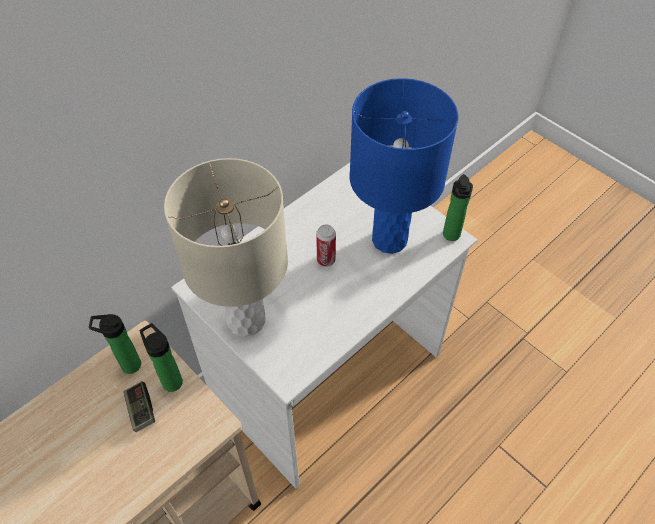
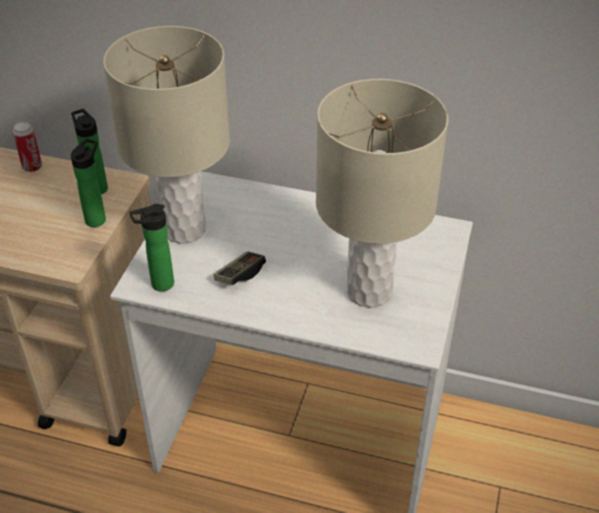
camera: 60 degrees right, 10 degrees down
(141, 410) = (57, 215): game controller -> game controller (240, 275)
(326, 260) = (299, 254): can -> can (32, 167)
(390, 239) = (369, 292): blue table lamp -> beige table lamp
(451, 236) = (420, 342): bottle -> bottle (159, 284)

